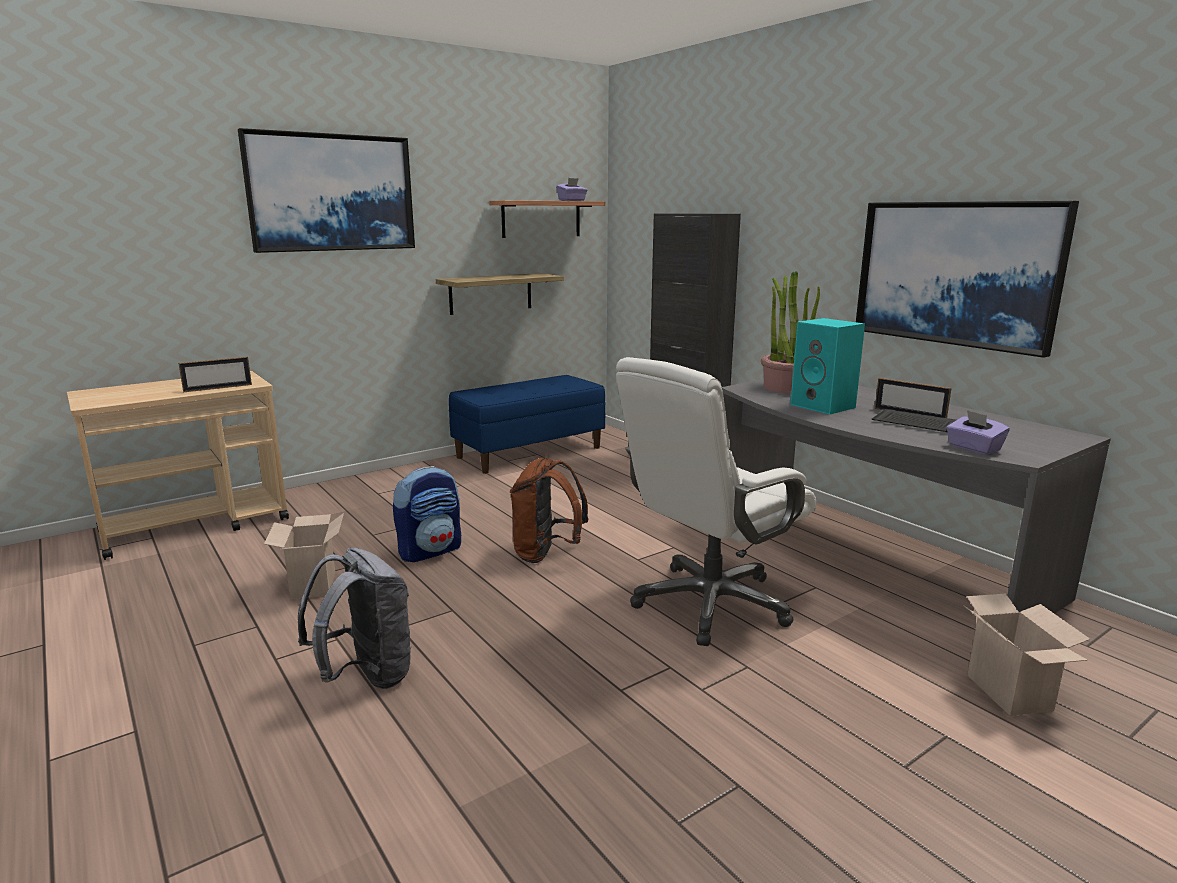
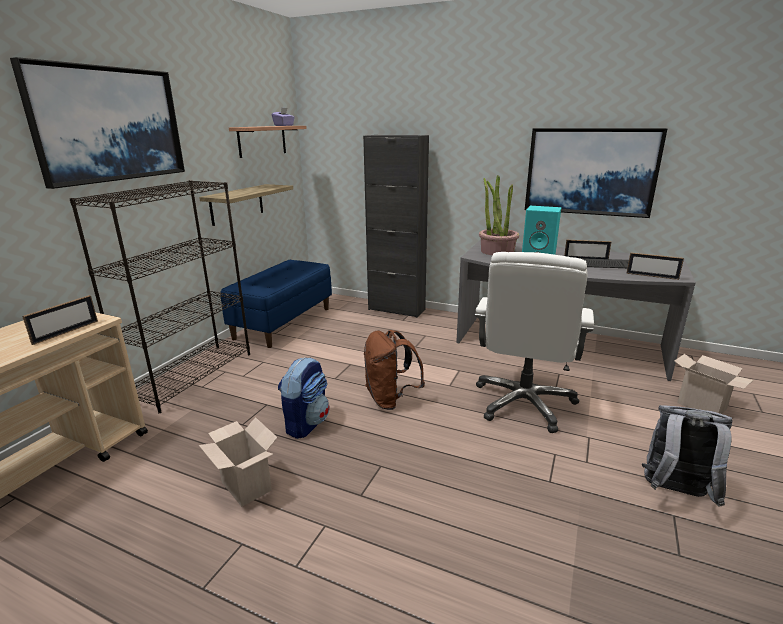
camera: 30 degrees left, 5 degrees up
(366, 676) = (386, 546): grey backpack -> grey backpack (675, 492)
(381, 481) = (192, 375): none -> black bookcase
(973, 448) = (652, 276): purple tissue box -> picture frame

